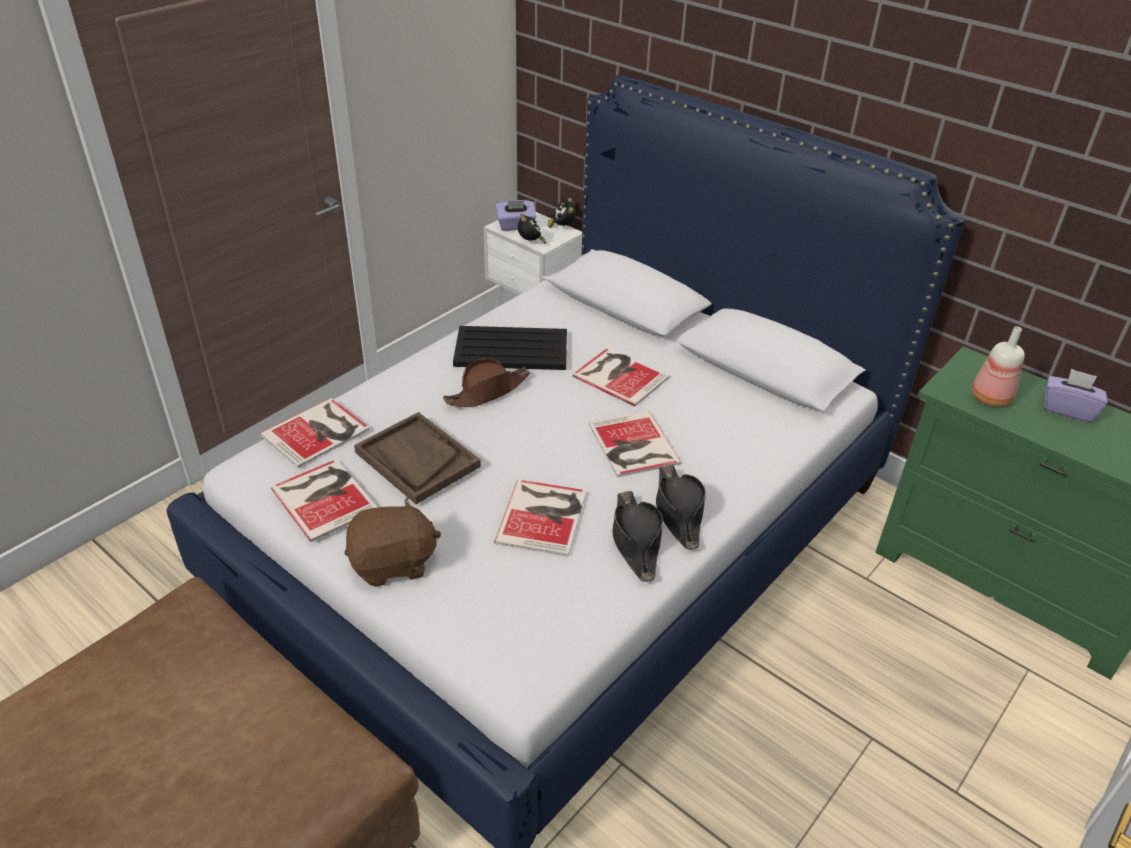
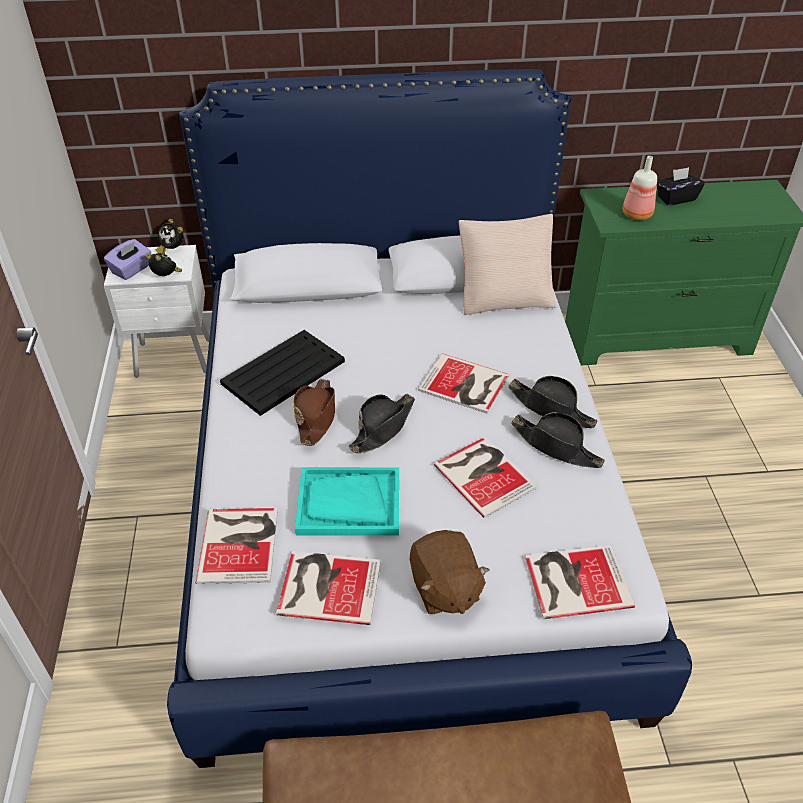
camera: 45 degrees left, 5 degrees up
(393, 563) = (444, 588): brown plush toy -> brown plush toy turned 135 degrees clockwise
(417, 459) = (348, 503): brown tray -> turquoise tray
(521, 430) = (383, 427): none -> black hat
(620, 375) = (385, 341): book -> book (574, 580)
(780, 404) = (505, 295): none -> beige pillow
(1067, 409) = (676, 198): purple tissue box -> black tissue box

